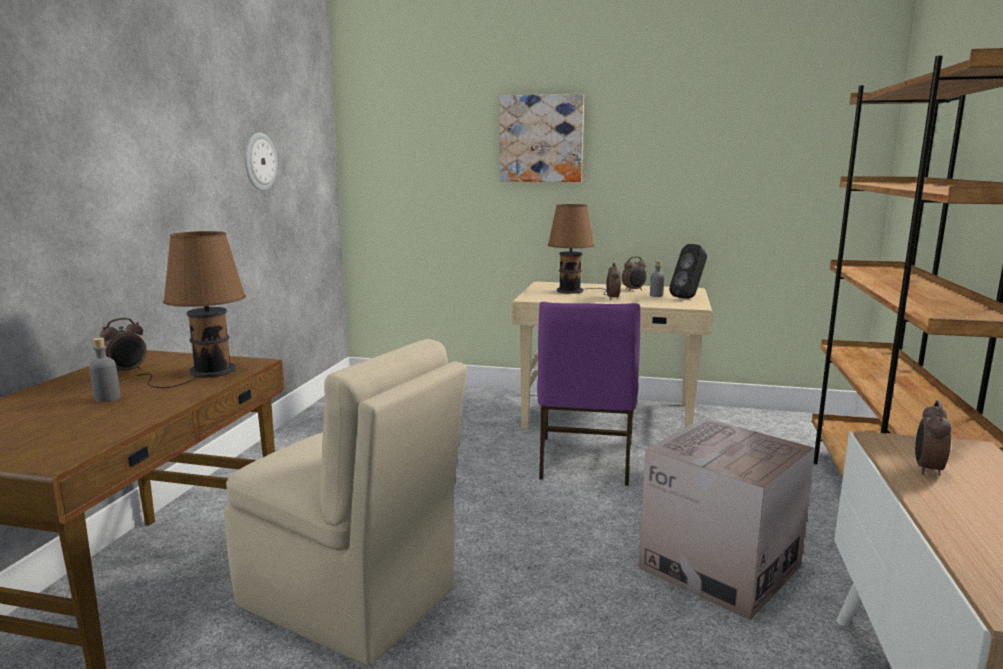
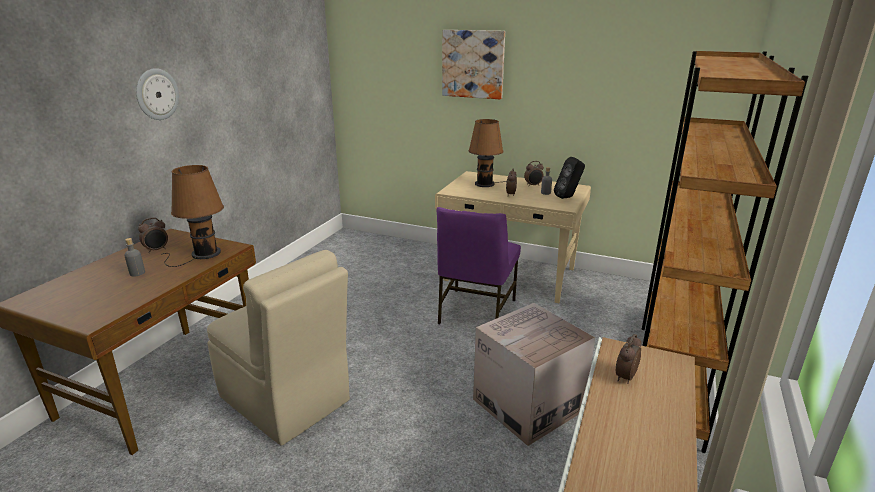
camera: 10 degrees right, 10 degrees up
(259, 161) = (262, 87): wall clock -> wall clock (156, 94)

